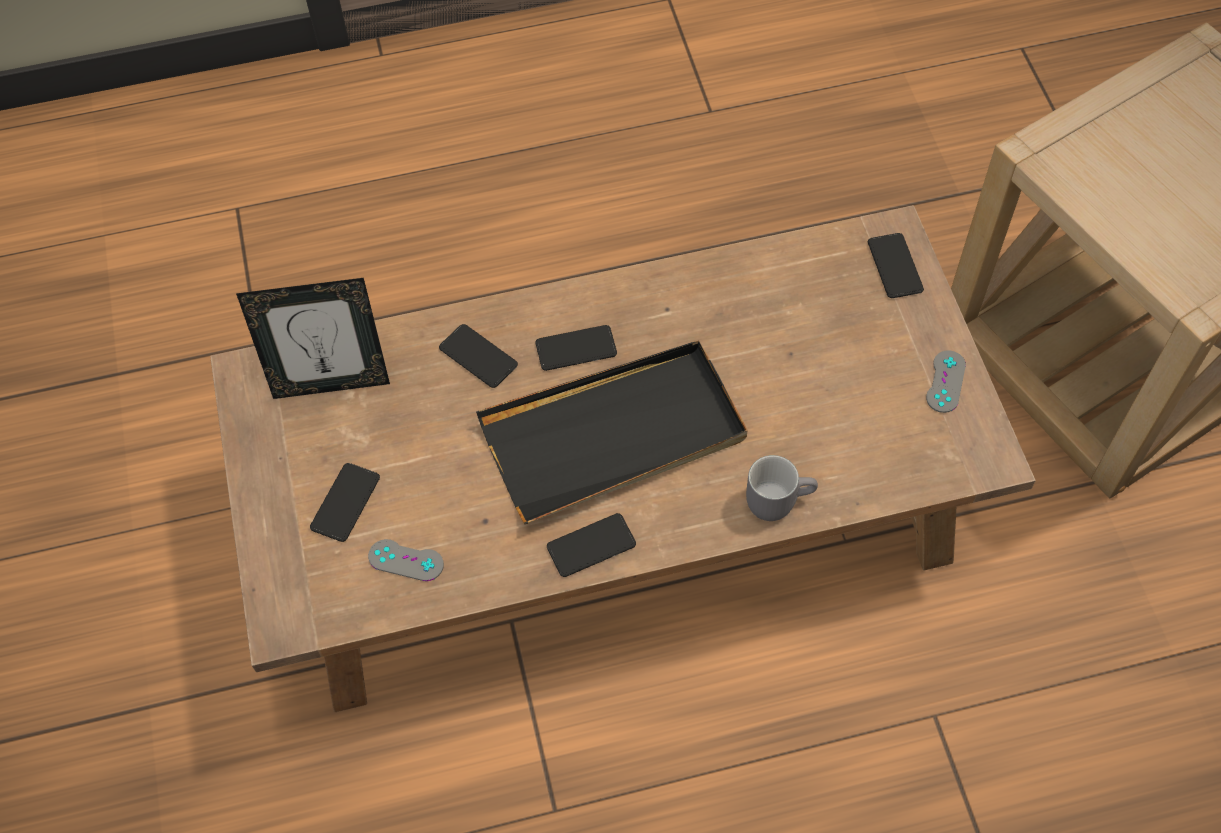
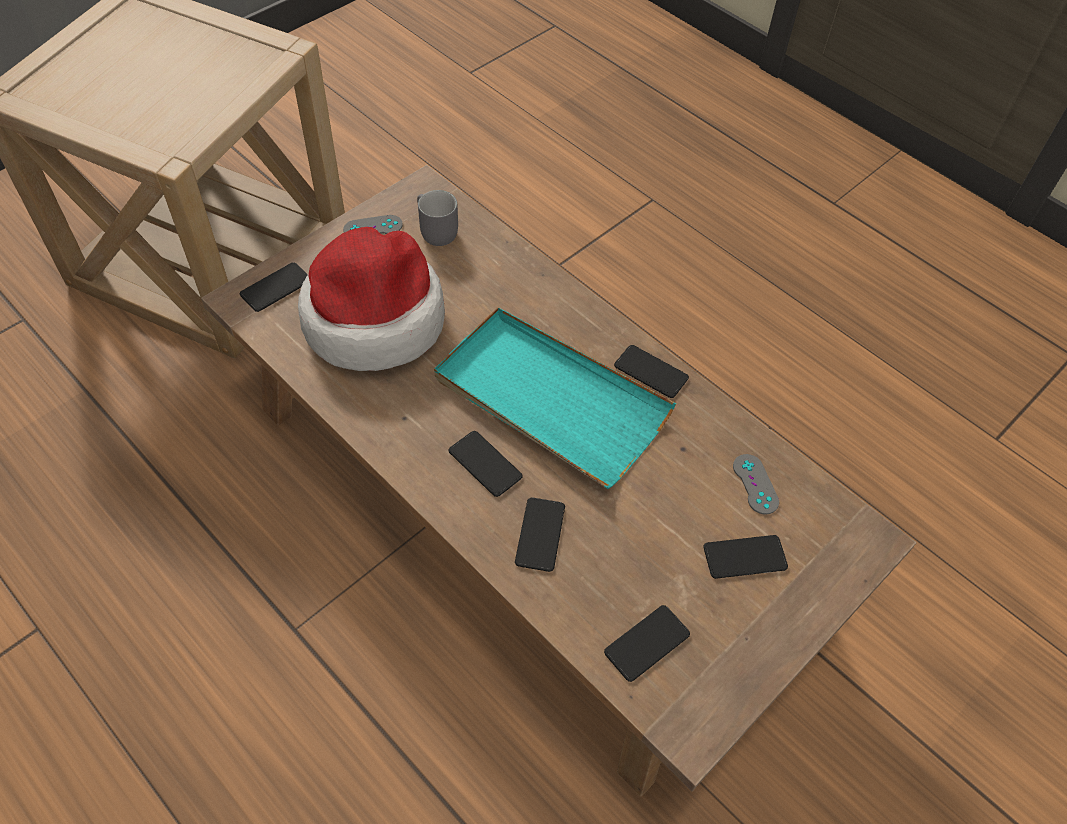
camera: 125 degrees left, 5 degrees down
(331, 383) = (647, 643): picture frame -> phone
(614, 435) = (549, 399): black tray -> turquoise tray
(777, 498) = (534, 283): grey mug -> grey mug (433, 232)
(807, 331) = (373, 318): none -> hat

